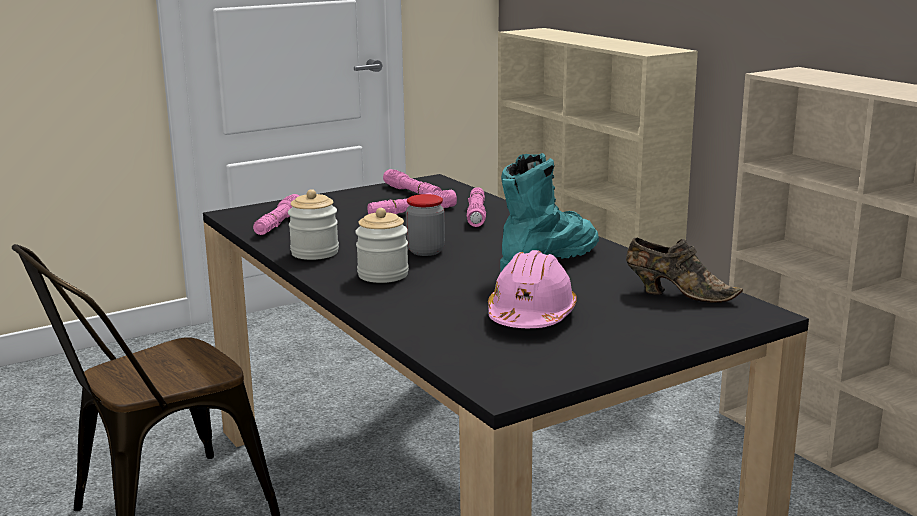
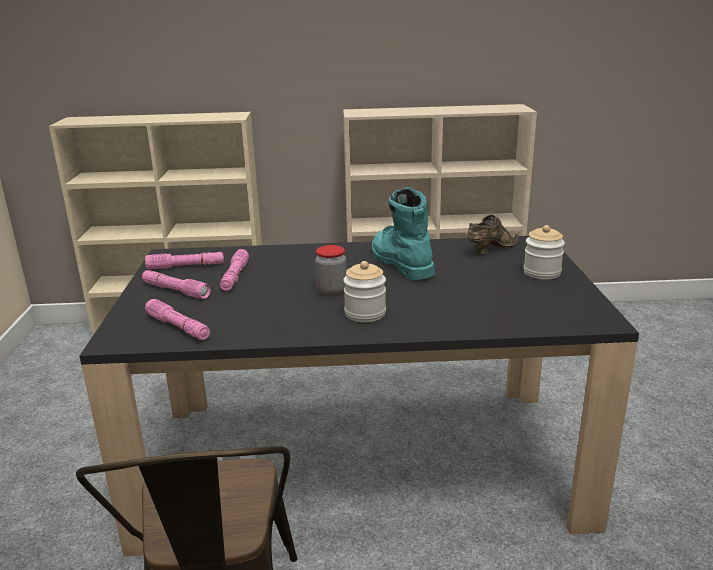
camera: 60 degrees left, 5 degrees up
(314, 253) = (280, 327): jar -> jar (542, 273)
(476, 214) = (273, 259): pink flashlight -> pink flashlight (175, 290)
(531, 316) = (492, 289): pink hard hat -> none

